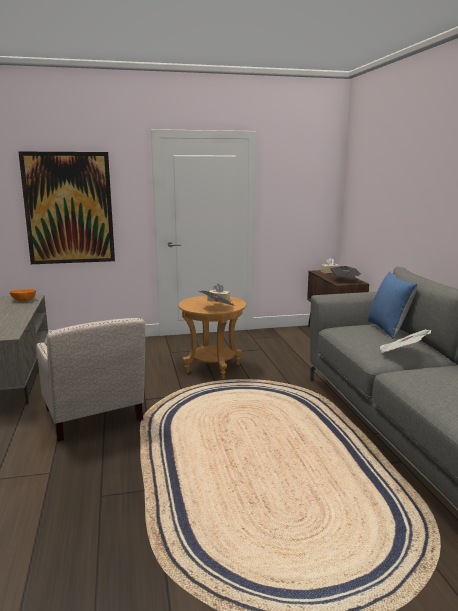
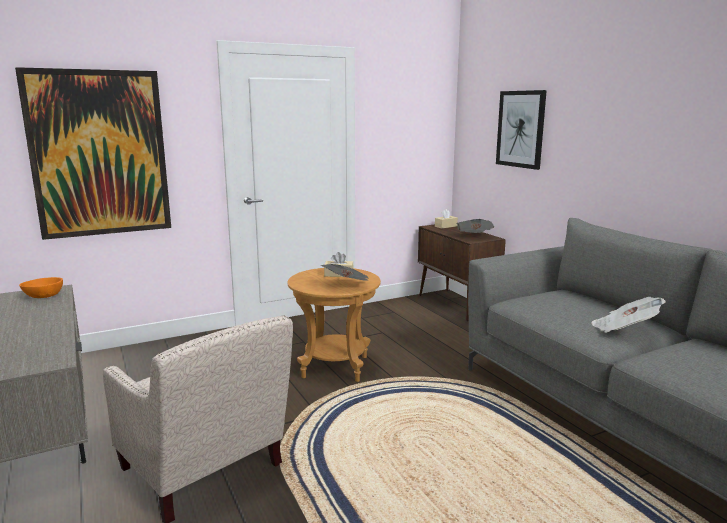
camera: 15 degrees left, 0 degrees up
(381, 195) = (521, 129): none -> picture
(388, 329) = (576, 297): blue pillow -> none

